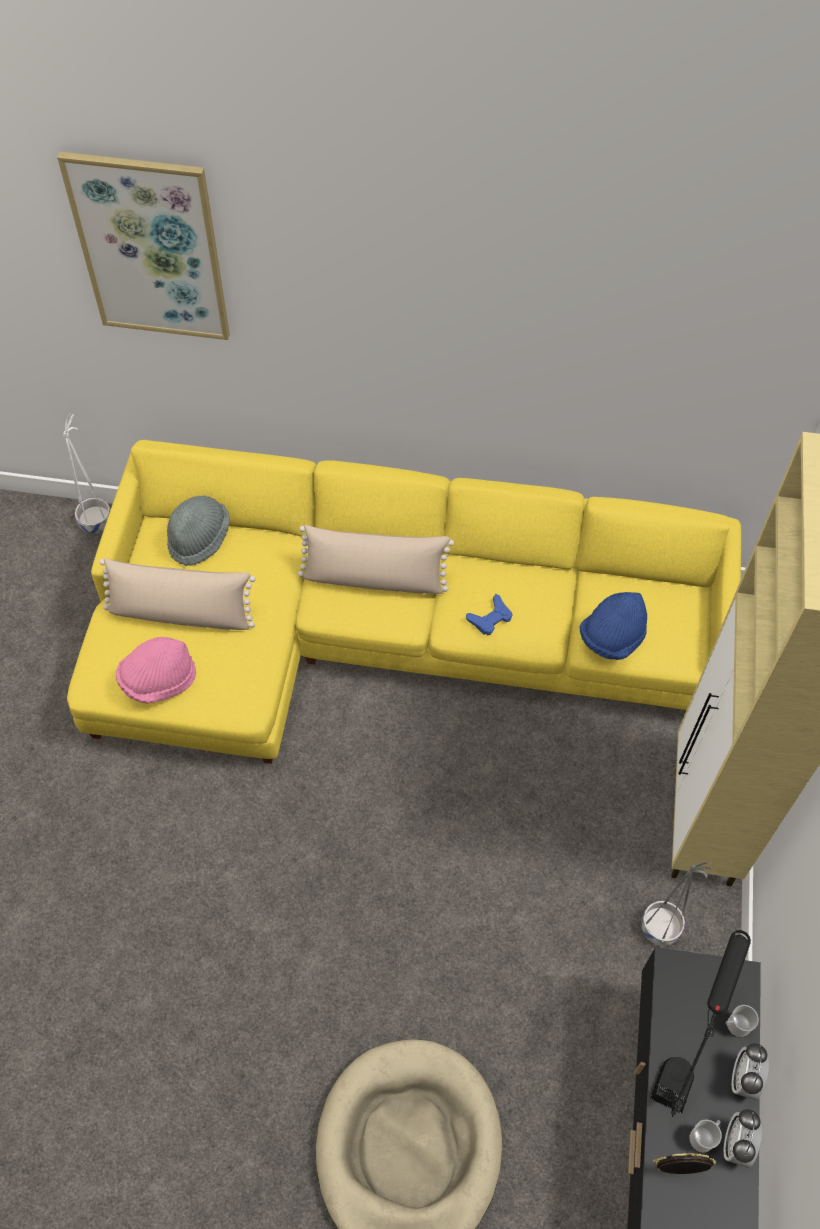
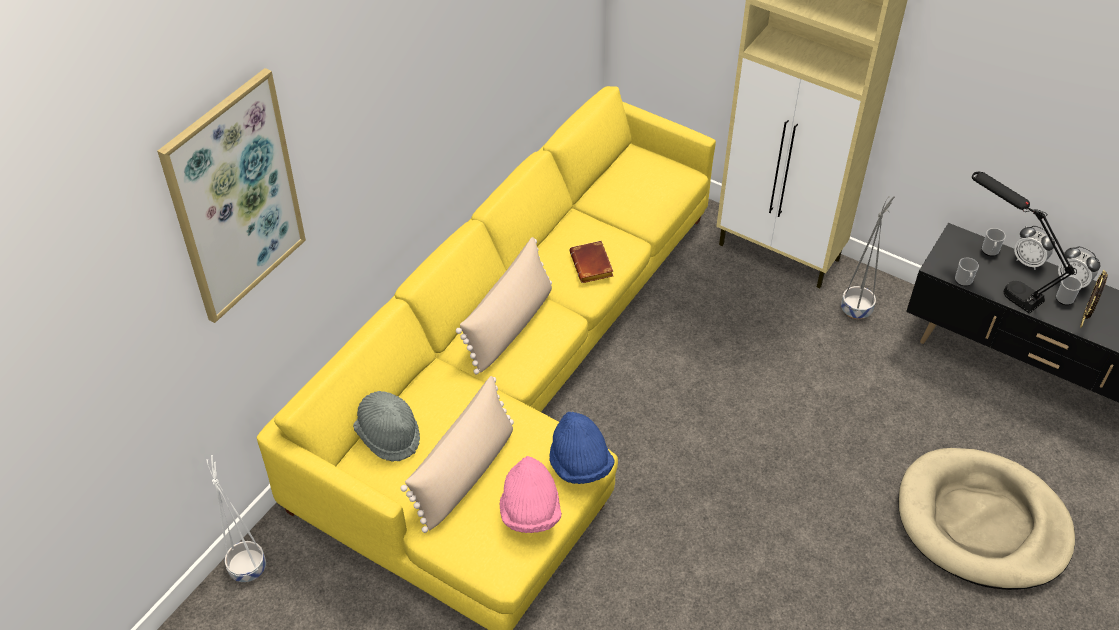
camera: 65 degrees left, 10 degrees down
(490, 618) = (593, 266): blue game controller -> brown book
(612, 638) = (650, 205): blue hat -> blue hat (580, 464)
(663, 1005) = (964, 281): none -> mug

